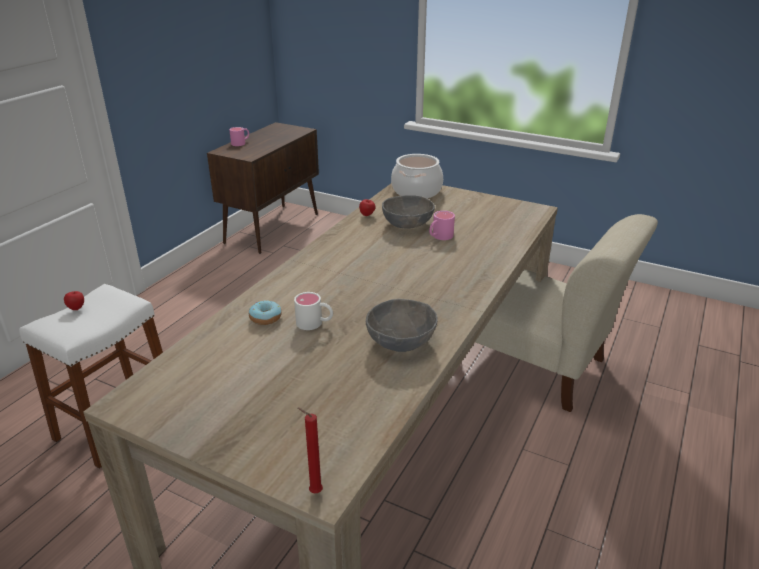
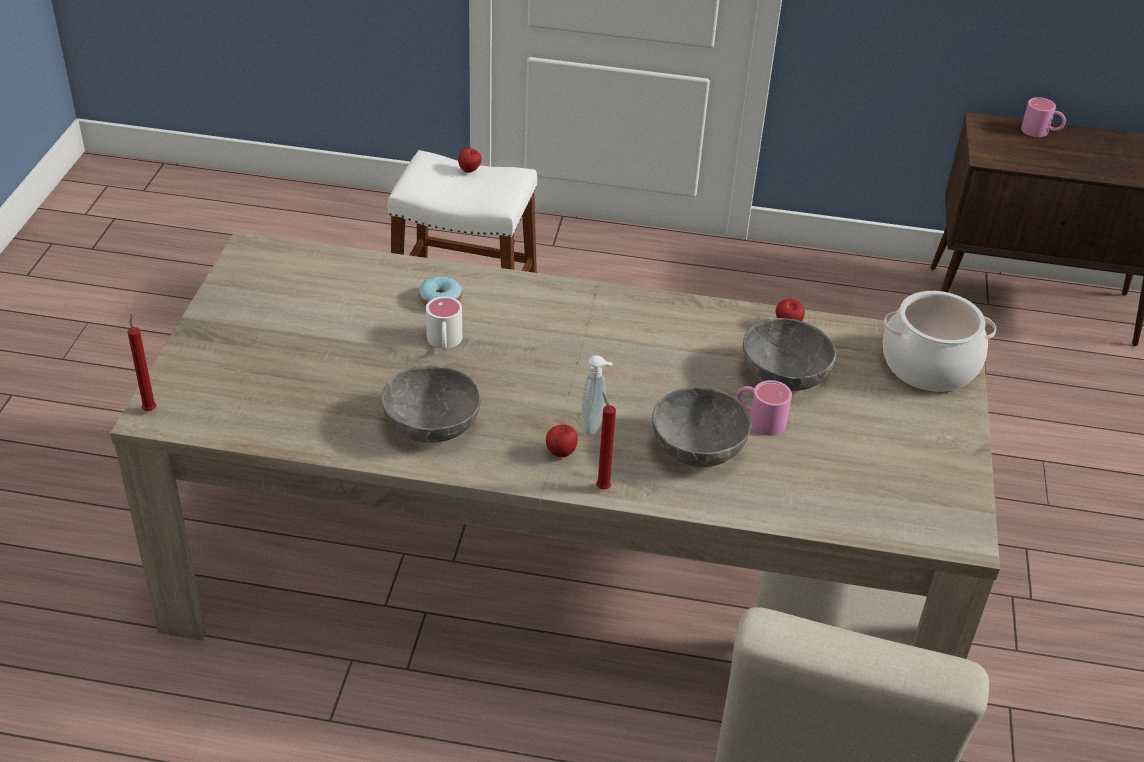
camera: 70 degrees right, 10 degrees up
(426, 283) = (594, 426): none -> soap dispenser
(446, 298) = (561, 453): none -> apple
(456, 257) = (697, 448): none -> grey bowl
(479, 290) = (602, 487): none -> red candle

